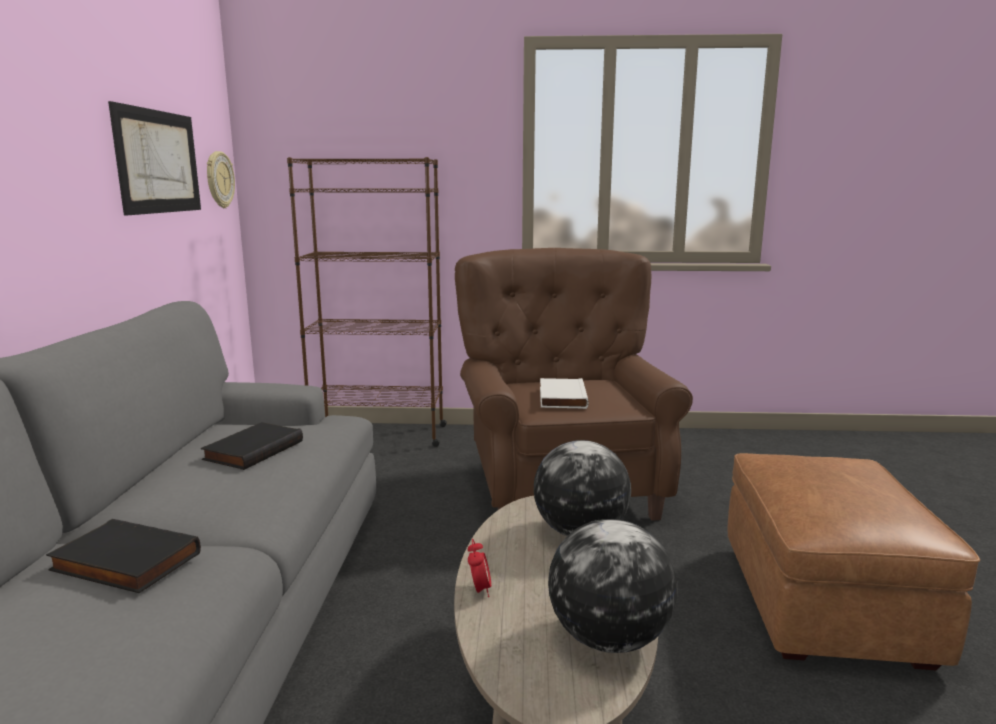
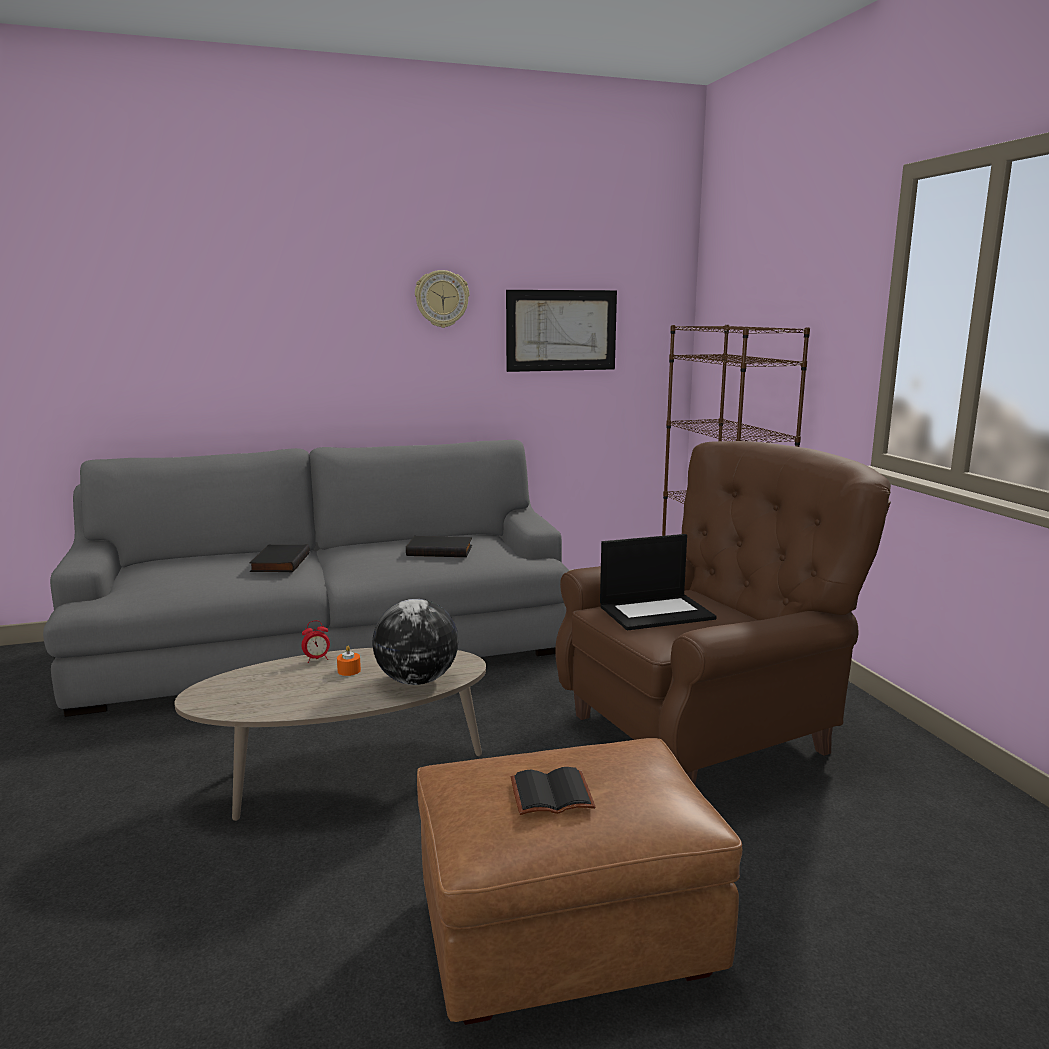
camera: 70 degrees right, 0 degrees up
(219, 180) = (656, 343): wall clock -> wall clock (441, 299)
(531, 570) = (349, 670): none -> orange candle
(560, 397) = (656, 612): white book -> laptop
(610, 638) = (266, 705): globe -> none
(860, 491) = (550, 796): none -> black book

